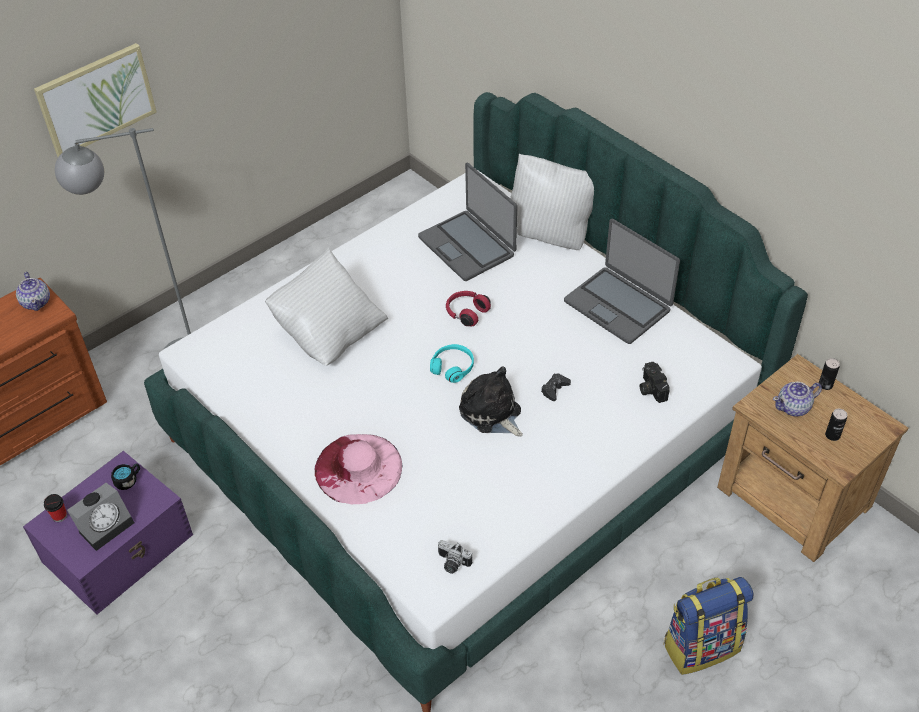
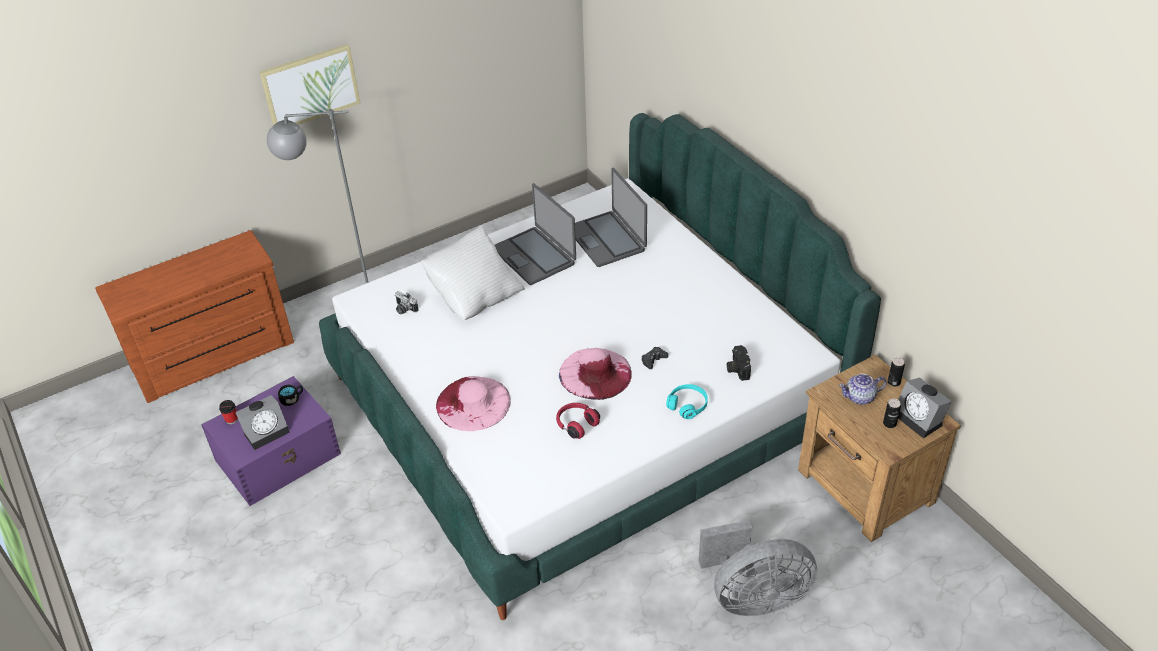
camera: 10 degrees right, 5 degrees down
(36, 302) = (243, 248): teapot -> none
(452, 367) = (571, 333): turquoise headphones -> turquoise headphones (687, 405)
(452, 564) = (533, 486): camera -> camera (404, 309)
(466, 313) = (593, 292): red headphones -> red headphones (576, 424)
(492, 413) = (595, 373): plush toy -> pink hat
(550, 235) = (680, 237): white pillow -> none
(618, 305) = (725, 299): laptop -> laptop (534, 256)
(701, 645) = (753, 597): backpack -> grey fan
(863, 426) = (919, 419): none -> alarm clock

